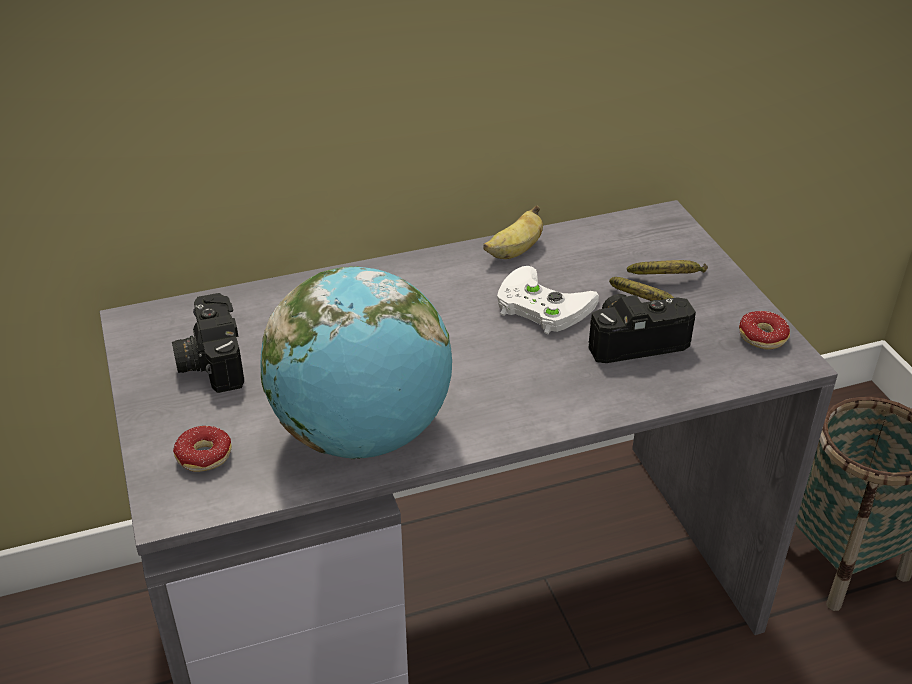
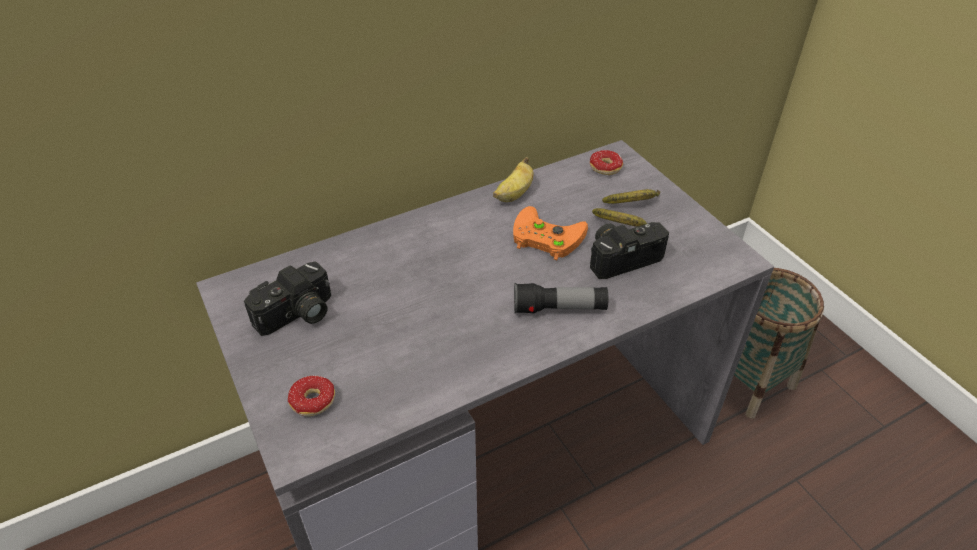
camera: 10 degrees left, 5 degrees up
(209, 360) = (297, 315): camera -> camera turned 105 degrees counterclockwise
(363, 433) = (436, 363): globe -> none
(535, 390) = (559, 308): none -> flashlight
(539, 306) = (544, 237): white game controller -> orange game controller
(756, 341) = (709, 247): donut -> donut (601, 170)

